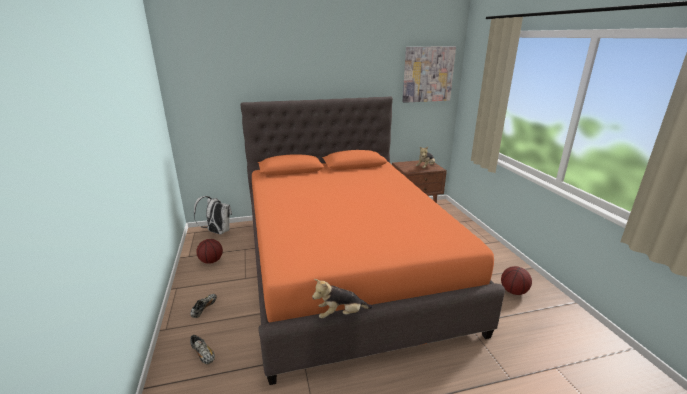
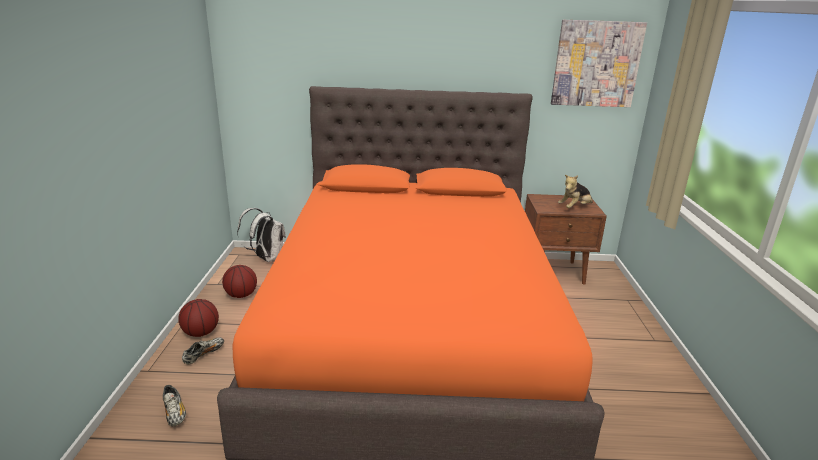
camera: 15 degrees right, 0 degrees up
(341, 314) = (333, 397): plush toy -> none
(513, 291) = (656, 424): basketball -> basketball (200, 333)

